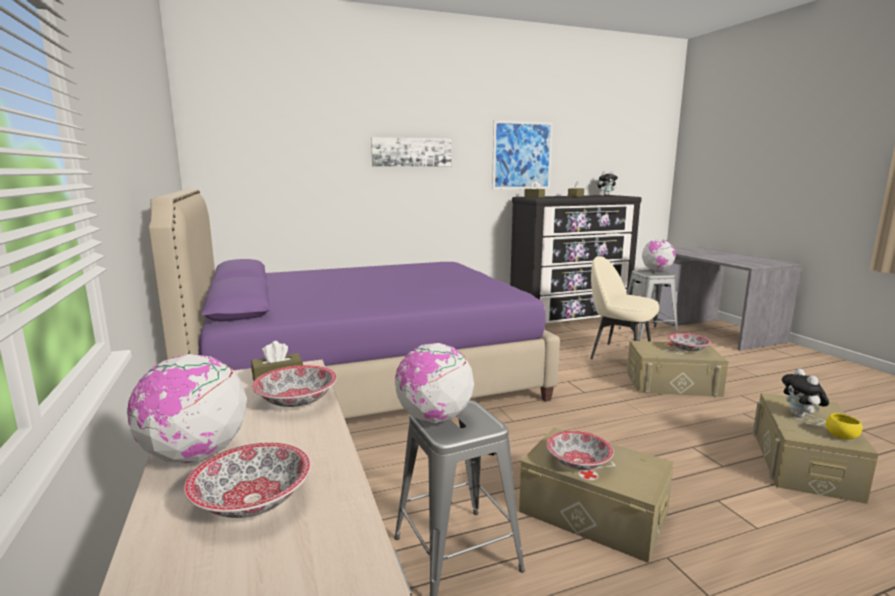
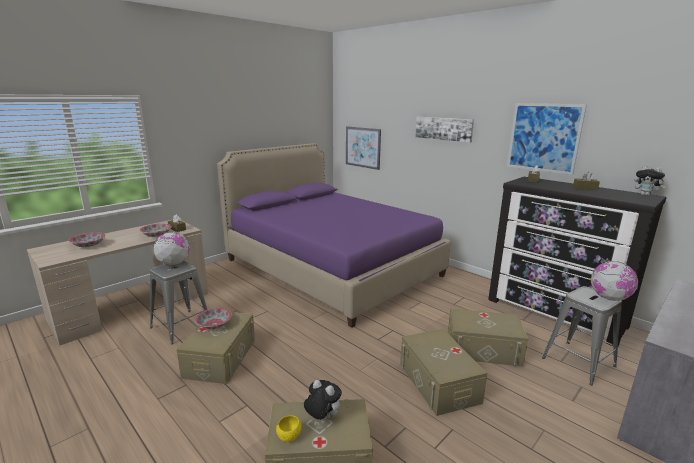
camera: 65 degrees right, 5 degrees up
(195, 455) = (116, 234): globe -> none
(266, 192) = (363, 147): none -> picture
(619, 355) = (483, 349): beige chair -> beige storage box
(687, 349) = (450, 359): bowl -> none
(800, 416) = (322, 417): plush toy -> plush toy turned 60 degrees clockwise

